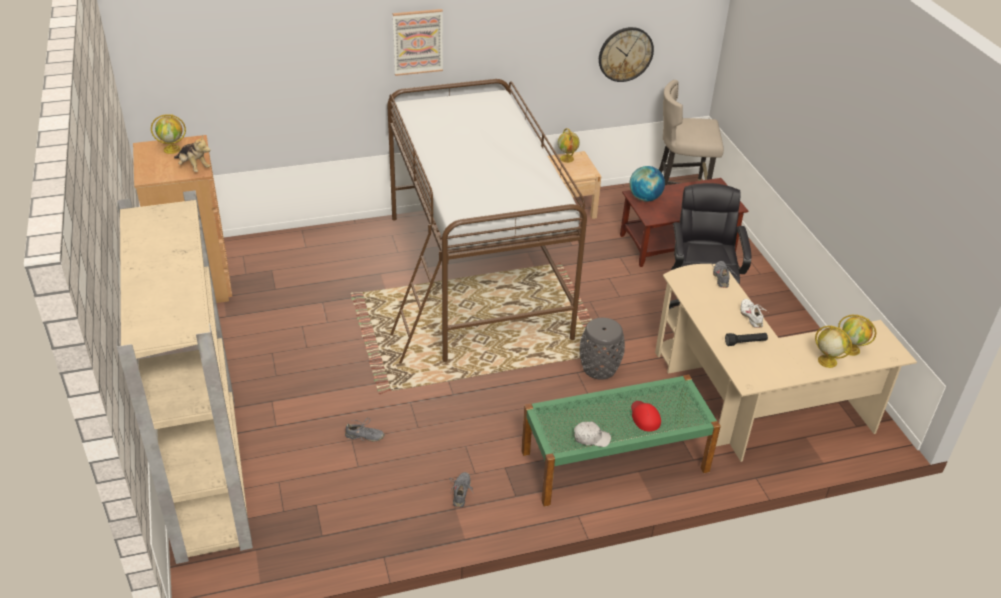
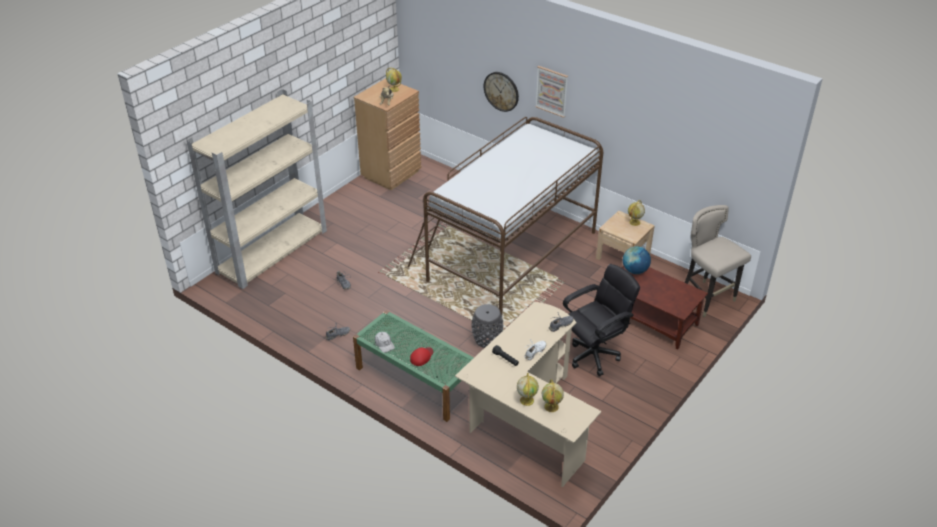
camera: 55 degrees right, 0 degrees up
(625, 54) = (692, 167): wall clock -> wall clock (501, 91)

